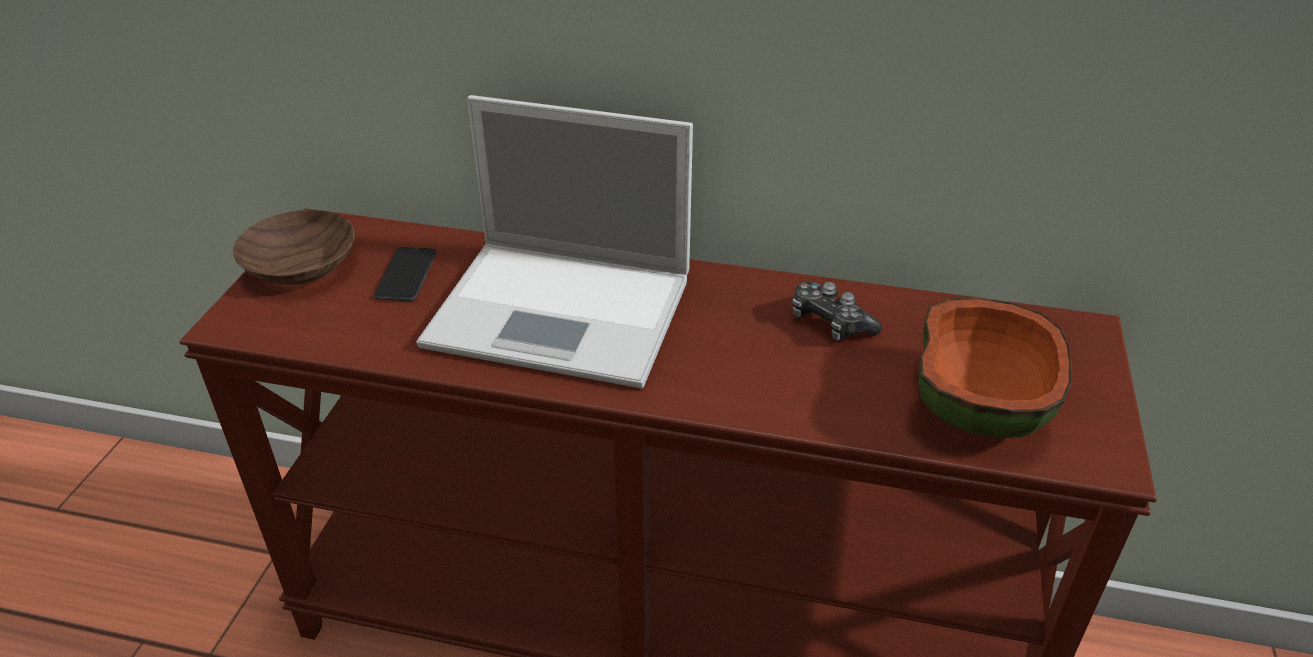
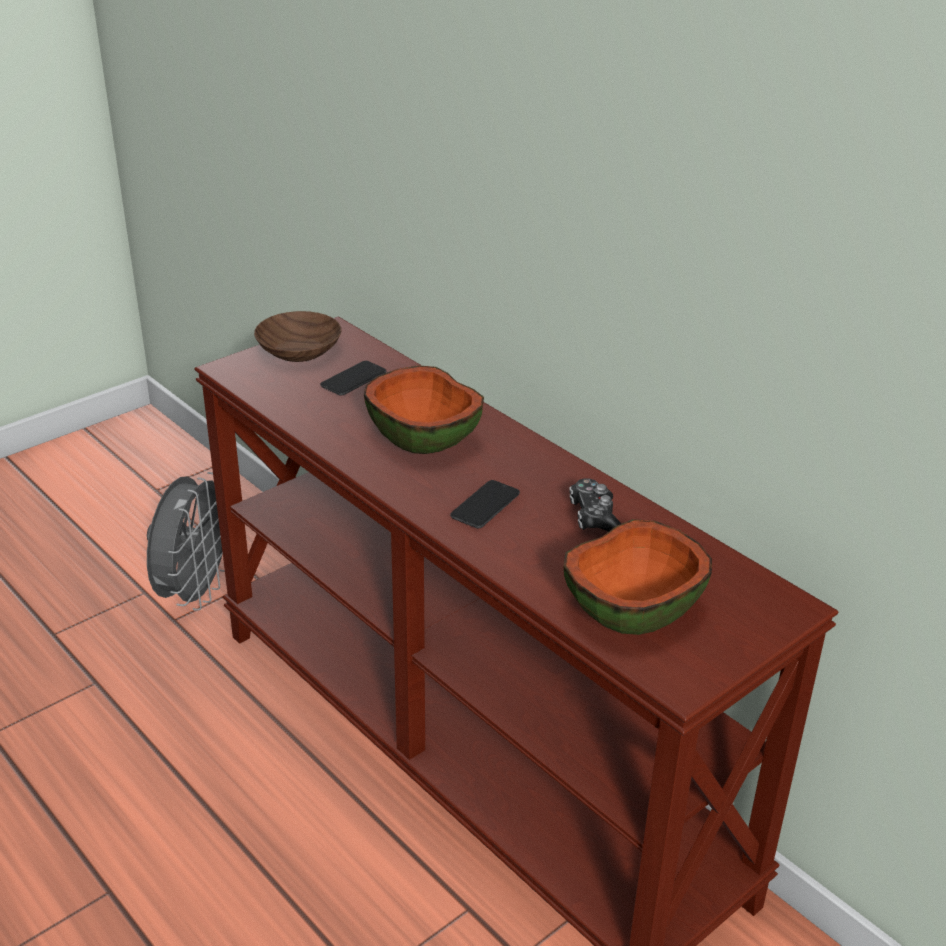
camera: 35 degrees right, 5 degrees down
(211, 607) = (195, 592): none -> grey fan
(565, 312) = (425, 439): laptop -> bowl
(713, 359) = (485, 505): none -> phone

